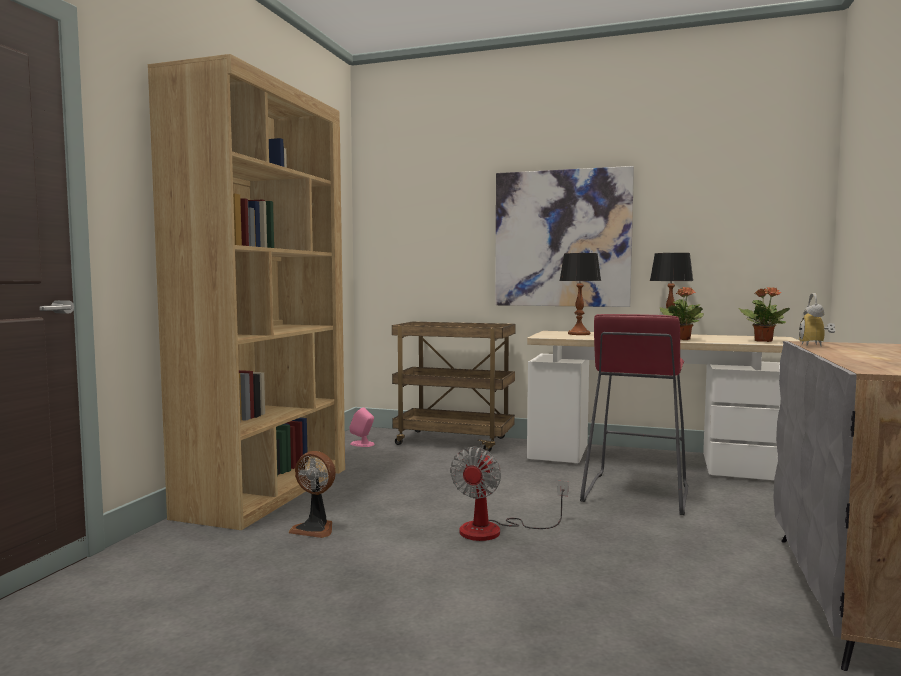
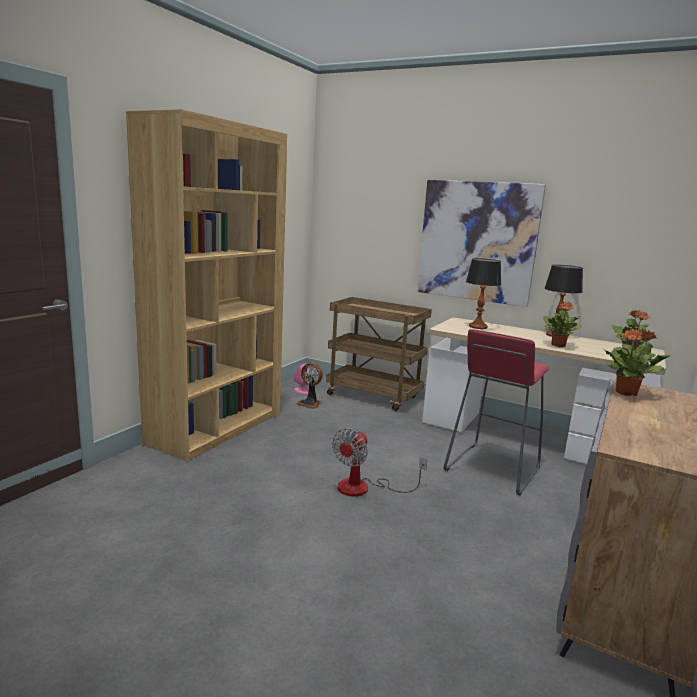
camera: 10 degrees right, 10 degrees up
(315, 529) = (237, 467): fan -> fan (310, 403)
(817, 345) = (627, 393): alarm clock -> potted plant

